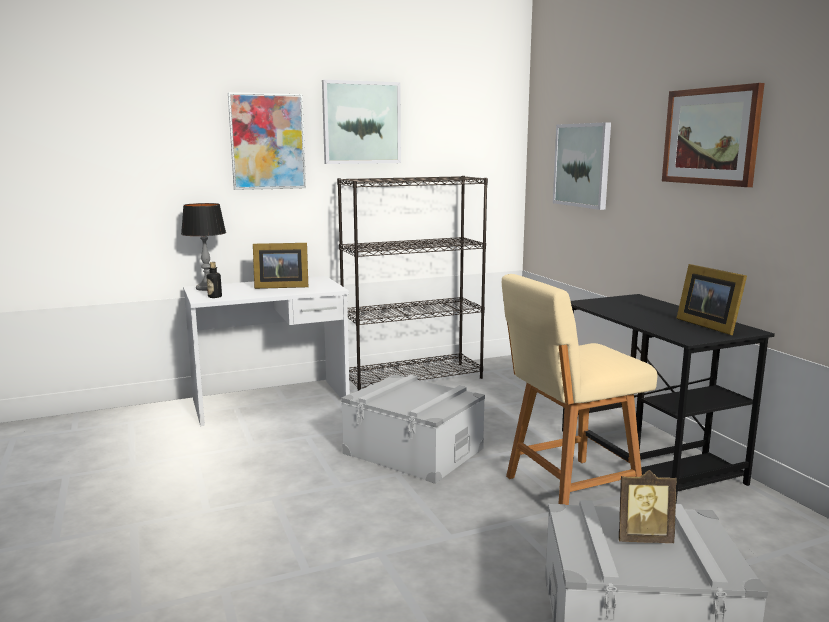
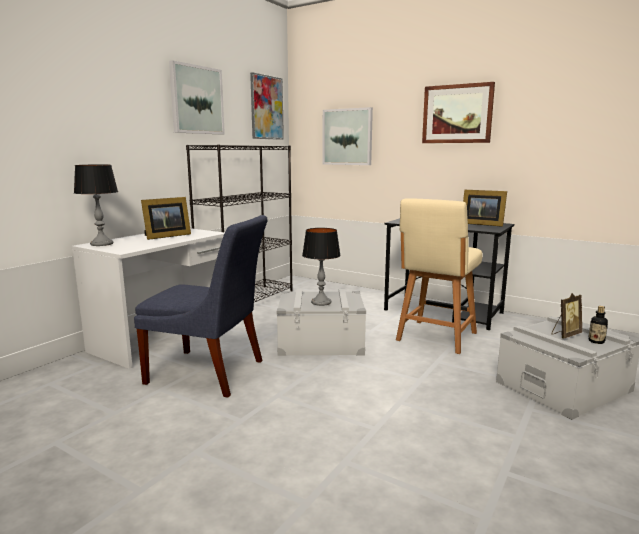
camera: 35 degrees left, 0 degrees up
(215, 297) = (129, 248): bottle -> bottle (596, 341)
(254, 452) = (210, 373): none -> blue chair
(267, 142) = (132, 110): picture -> picture (266, 107)
(407, 399) = (321, 302): none -> table lamp

